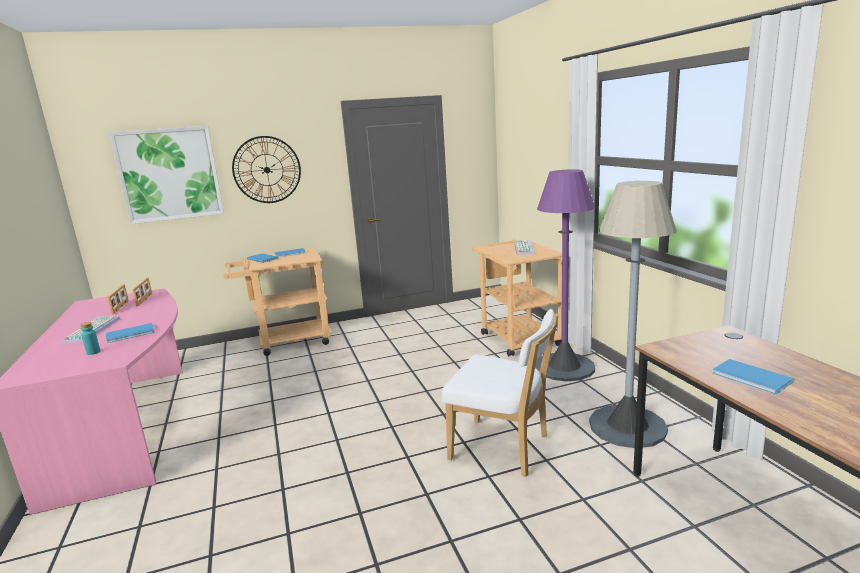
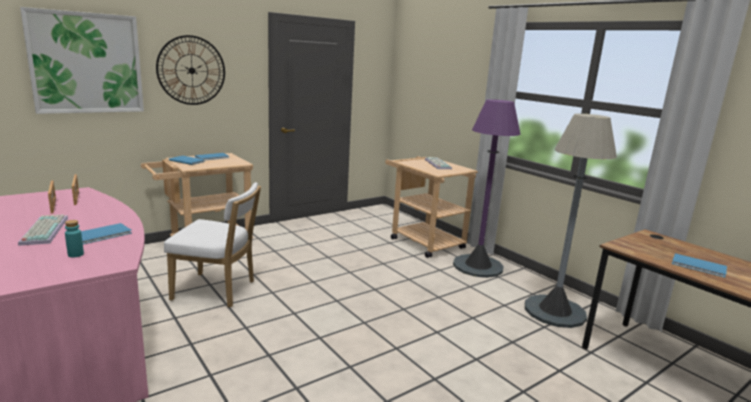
camera: 20 degrees left, 0 degrees up
(504, 448) = (473, 335): white chair -> white chair (218, 291)

